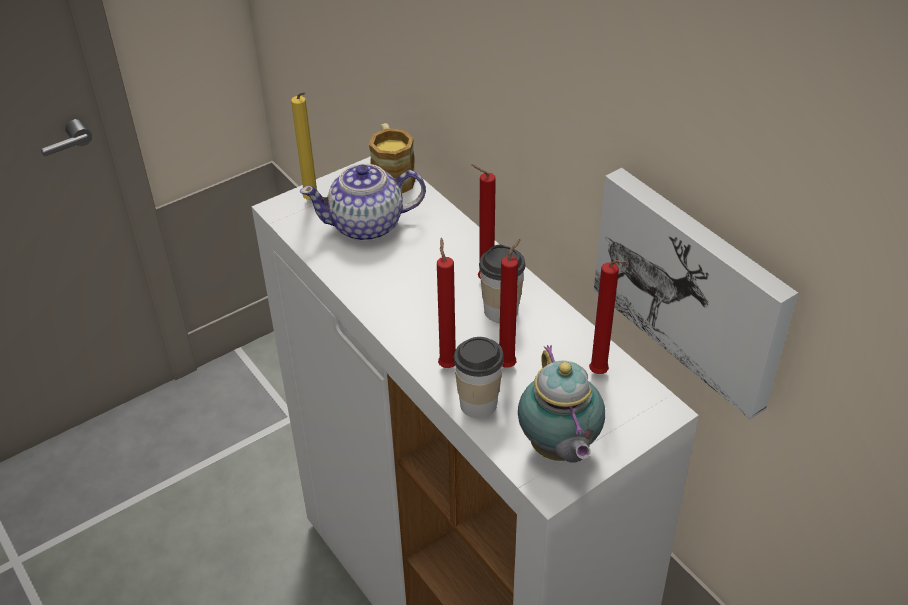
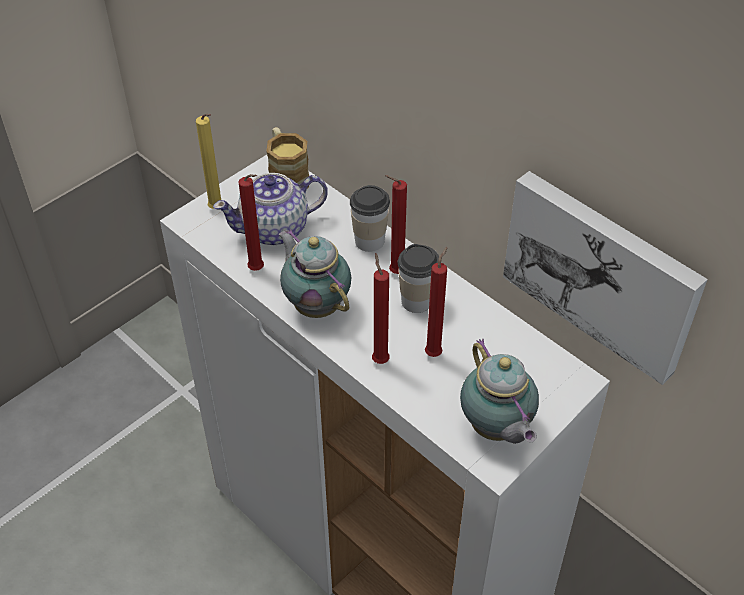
camera: 10 degrees left, 5 degrees up
(392, 303) = (316, 304): none -> teapot
(478, 404) = (416, 394): cup -> cup (369, 241)
(601, 374) = (518, 352): red candle -> red candle (258, 270)

